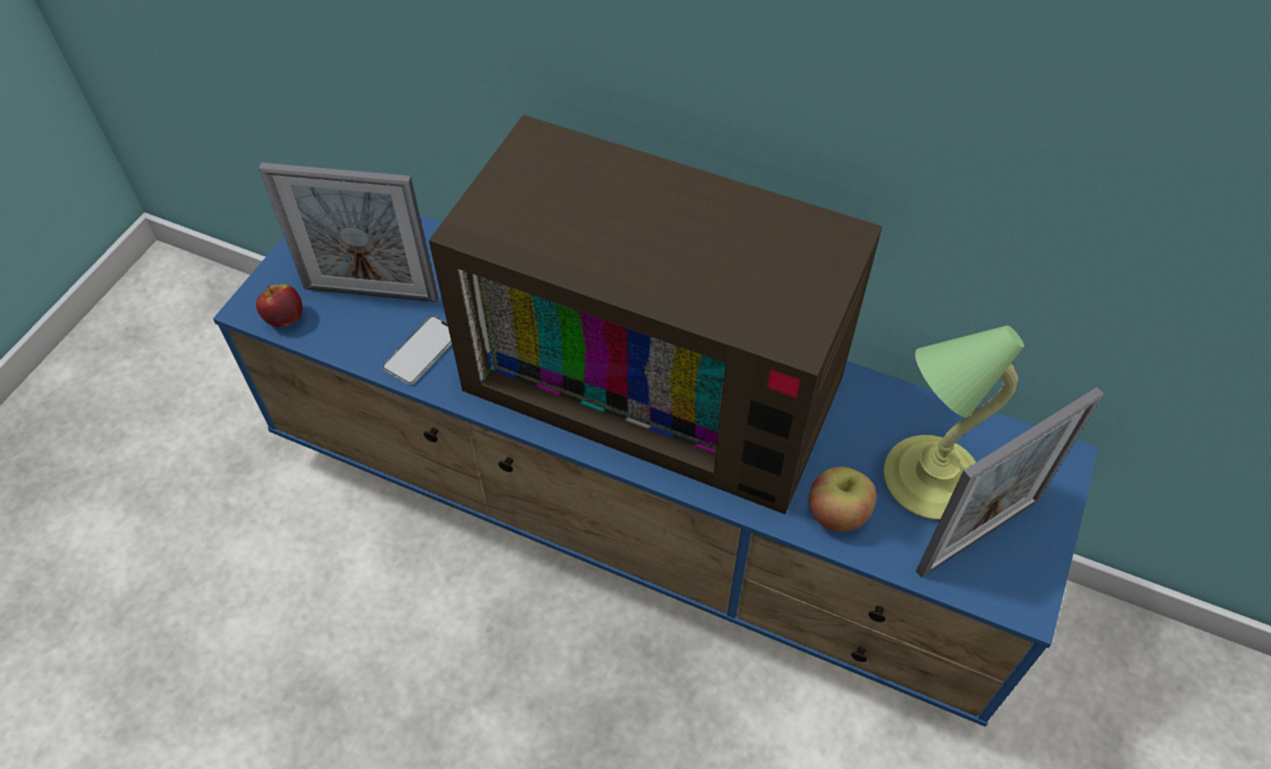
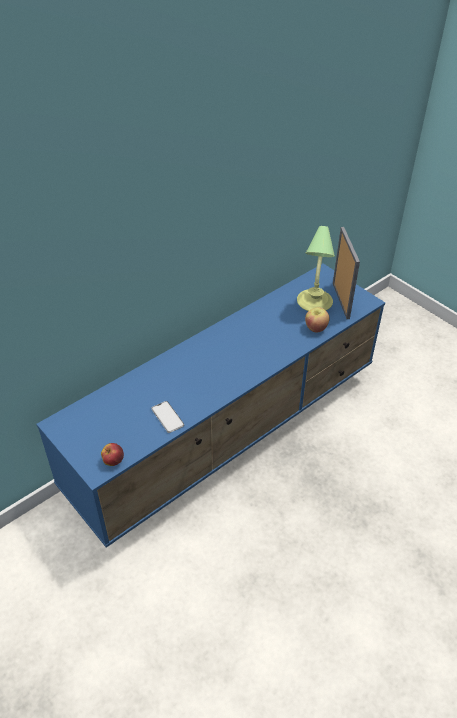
camera: 65 degrees left, 10 degrees down
(371, 293) = (121, 425): picture frame -> none
(661, 376) = (230, 350): television -> none

